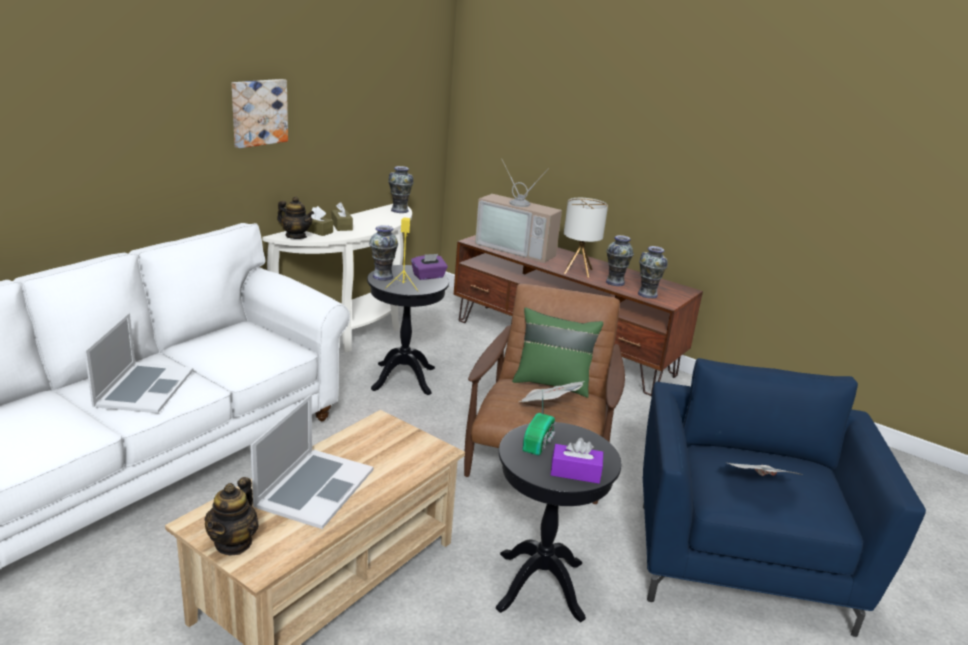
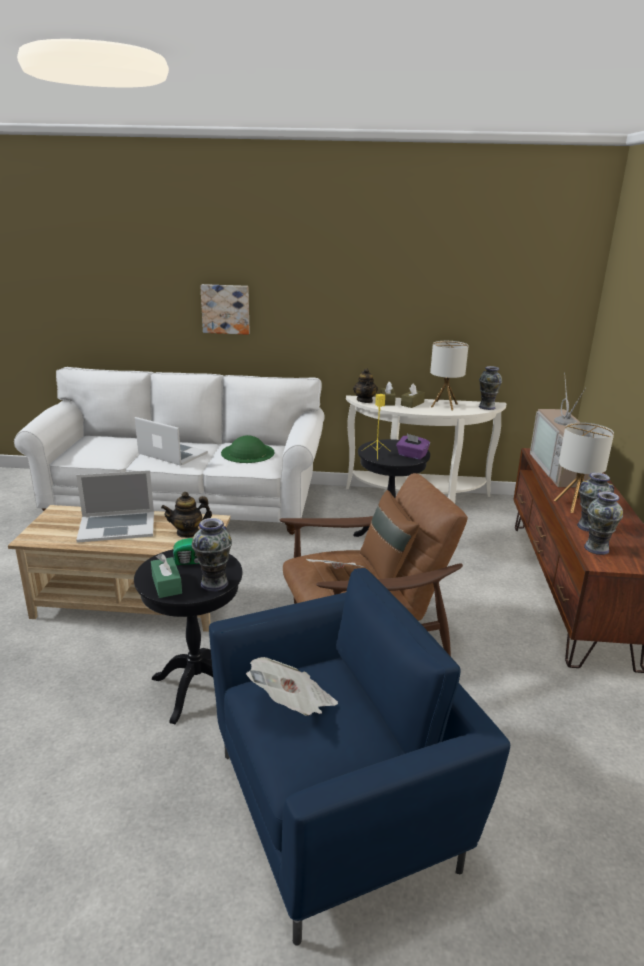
camera: 60 degrees right, 0 degrees up
(144, 387) = (172, 453): laptop -> laptop turned 120 degrees counterclockwise
(233, 543) = (46, 525): teapot -> teapot (188, 532)
(236, 344) = (248, 452): none -> green hat
(258, 112) = (352, 298): picture -> picture (226, 309)
(368, 219) = (444, 405): none -> table lamp
(383, 276) = (380, 444): vase -> vase (214, 584)
(552, 383) = (386, 570): green pillow -> brown pillow
(575, 472) = (166, 585): purple tissue box -> green tissue box

